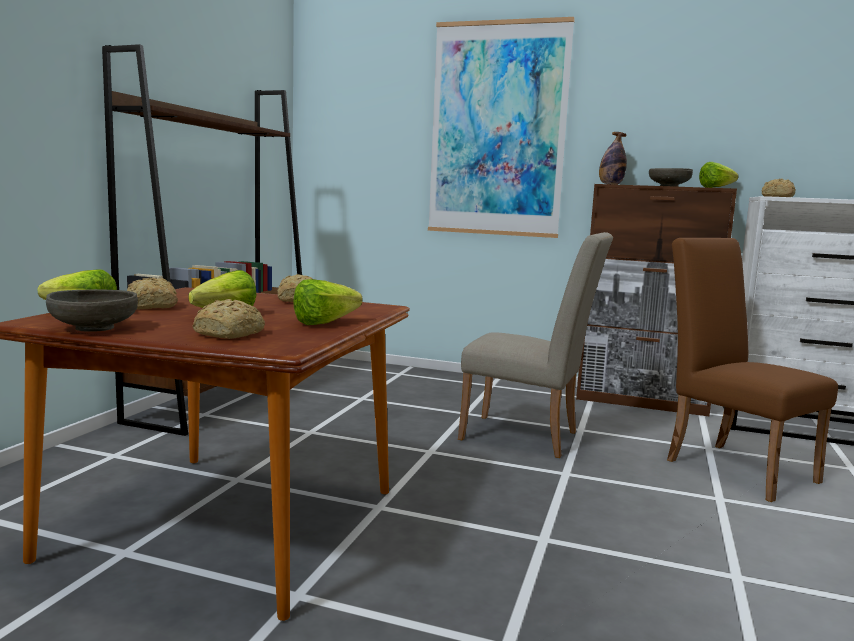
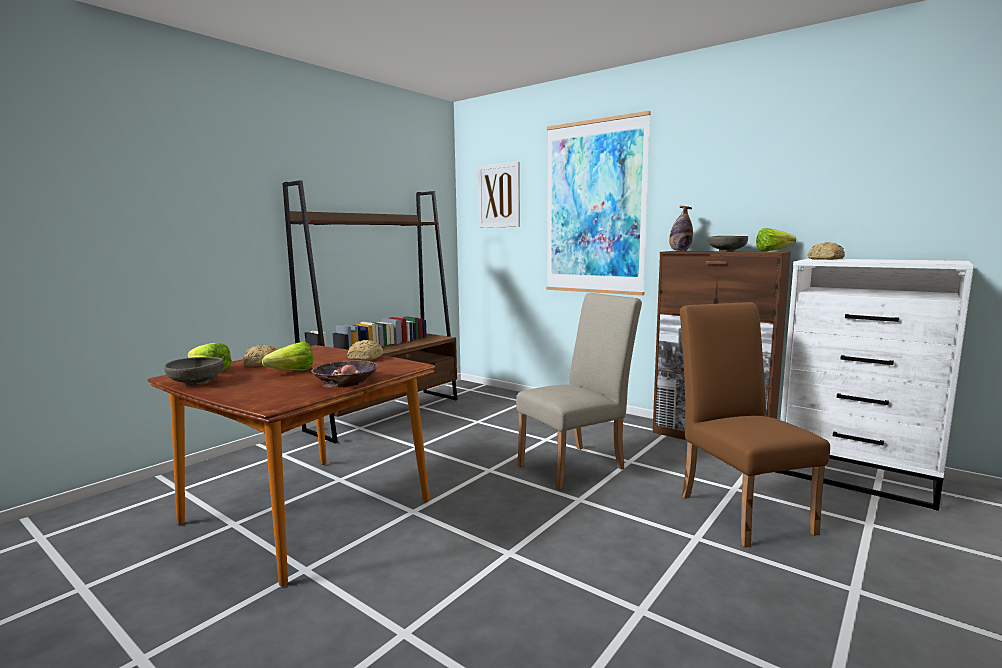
camera: 20 degrees right, 0 degrees up
(231, 333) = (265, 390): bread -> none
(330, 323) = (346, 381): lettuce -> bowl
(361, 107) = (499, 196): none -> picture
(528, 437) = (577, 465): beige chair -> beige chair turned 75 degrees counterclockwise

